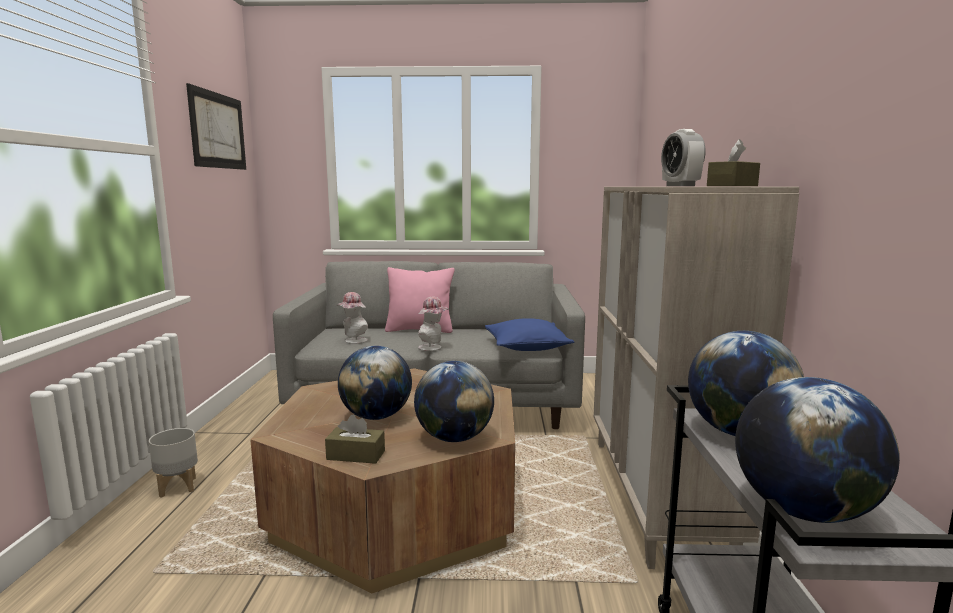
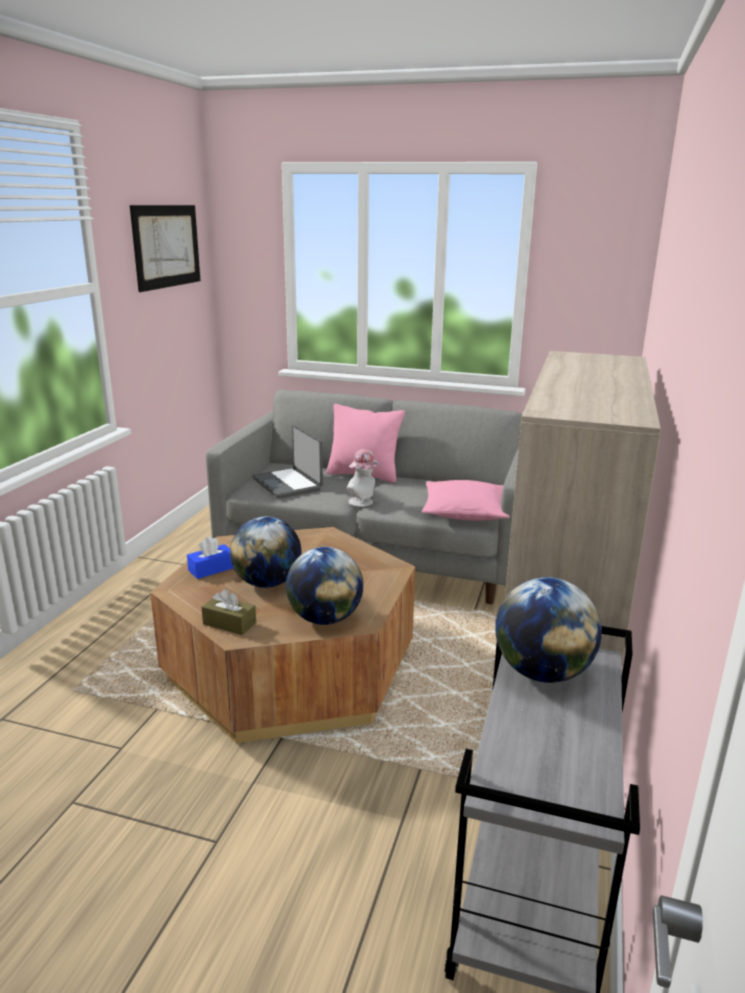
camera: 15 degrees right, 10 degrees up
(178, 487) = (109, 613): grey planter -> none
(310, 412) = (211, 569): none -> blue tissue box
(353, 341) = (288, 484): hat -> laptop
(527, 347) = (465, 512): blue pillow -> pink pillow
(680, 186) = (571, 394): alarm clock -> none
(732, 186) = (616, 406): brown tissue box -> none
(803, 511) = (516, 762): globe -> none

